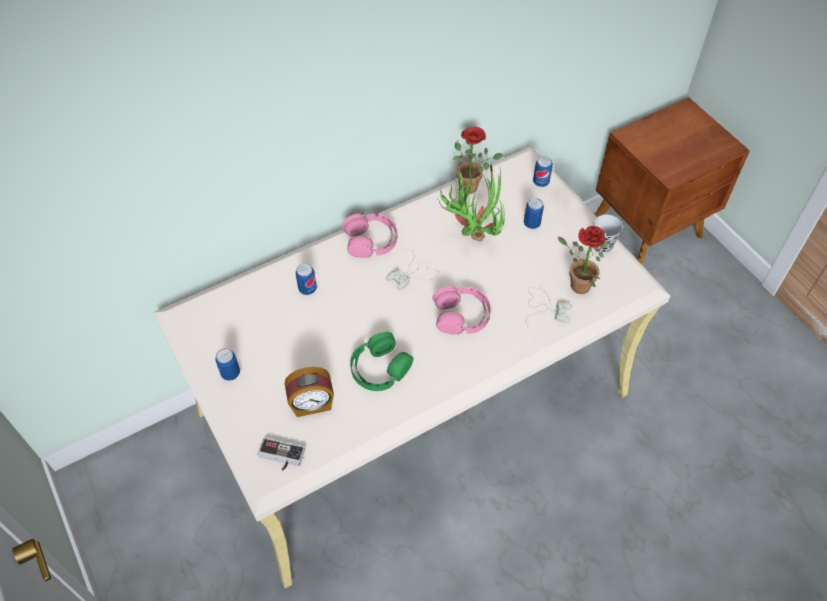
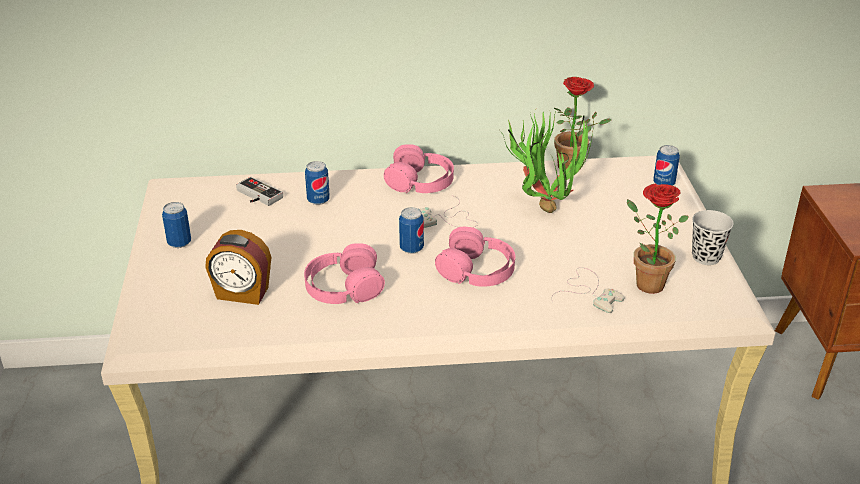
camera: 25 degrees right, 20 degrees down
(280, 457) = (169, 327): game controller -> game controller (256, 196)
(380, 368) = (343, 286): green headphones -> pink headphones
(532, 224) = (626, 215): can -> can (411, 248)

